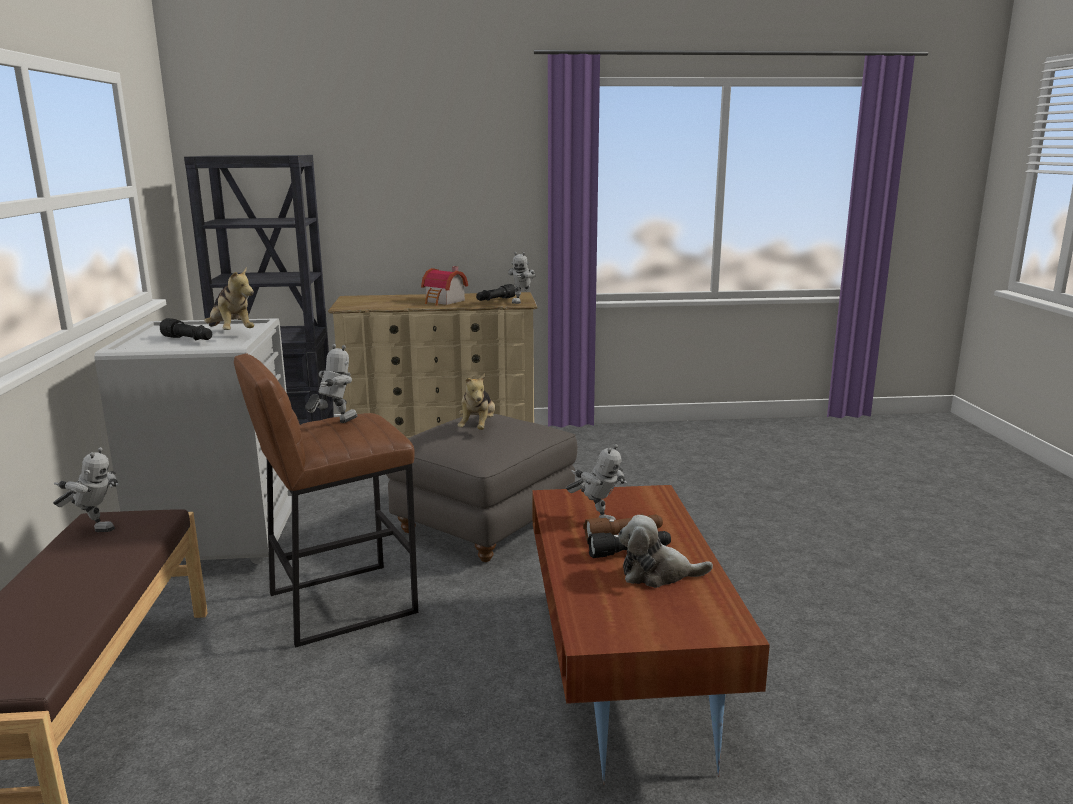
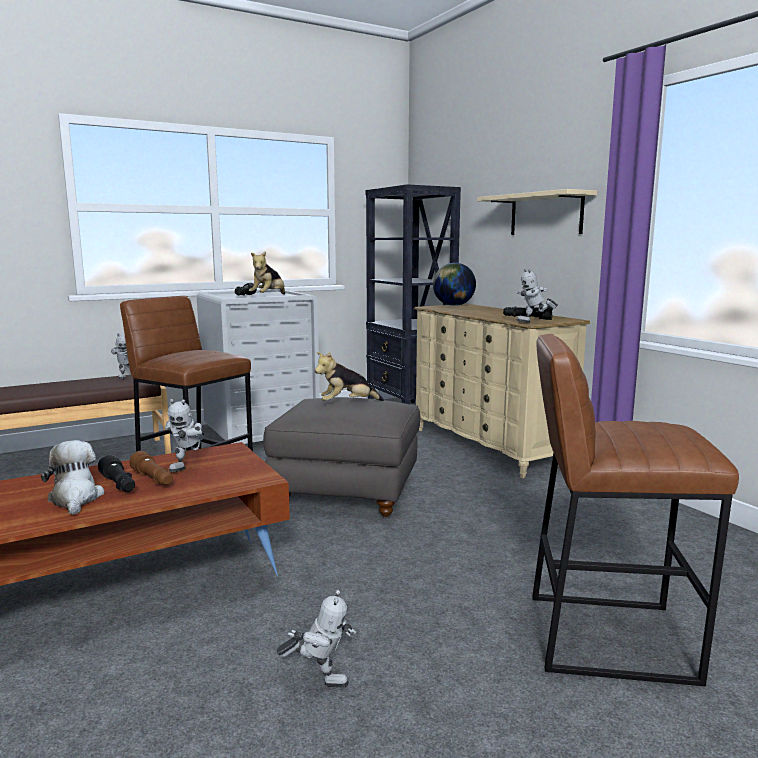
camera: 65 degrees right, 5 degrees down
(334, 423) = (194, 350): toy robot -> toy robot (319, 679)
(353, 300) = (453, 305): none -> globe
(444, 301) = (492, 314): toy house -> none
(454, 191) = (546, 214): none -> beige shelf
(785, 495) = (606, 636): none -> brown stool

